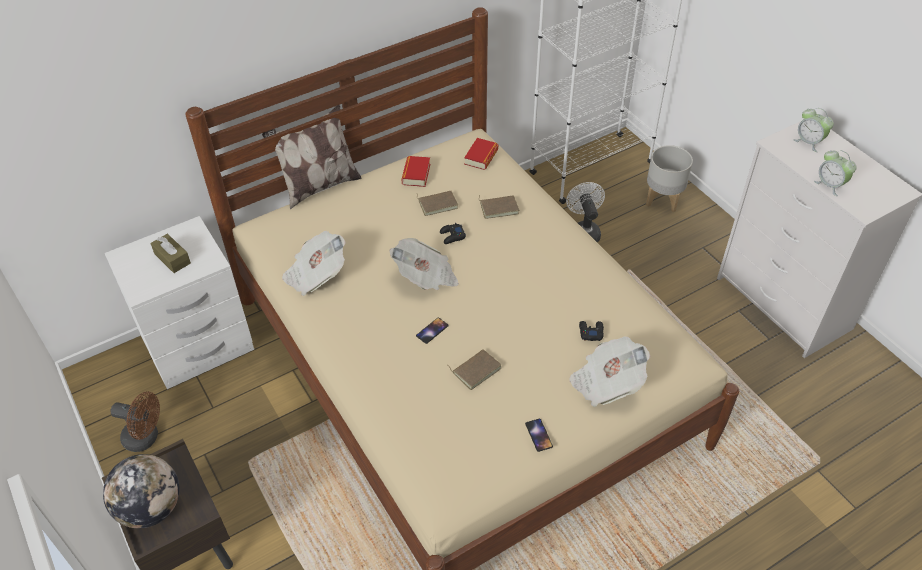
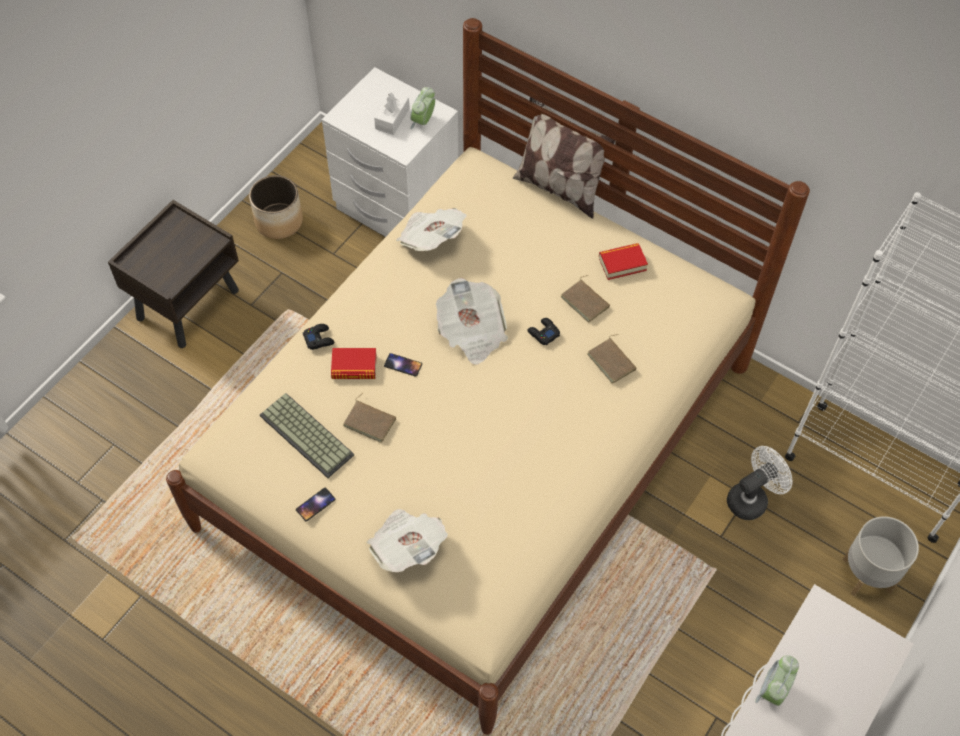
camera: 65 degrees right, 10 degrees up
(146, 438) = (279, 221): brown fan -> planter
(151, 508) = (160, 248): globe -> none
(172, 258) = (392, 119): brown tissue box -> white tissue box
(466, 419) = (308, 435): none -> keyboard
(481, 157) = (688, 315): book -> book (354, 367)
(590, 332) = (469, 511): black game controller -> black game controller (319, 339)
(809, 142) = (849, 649): alarm clock -> alarm clock (423, 121)

